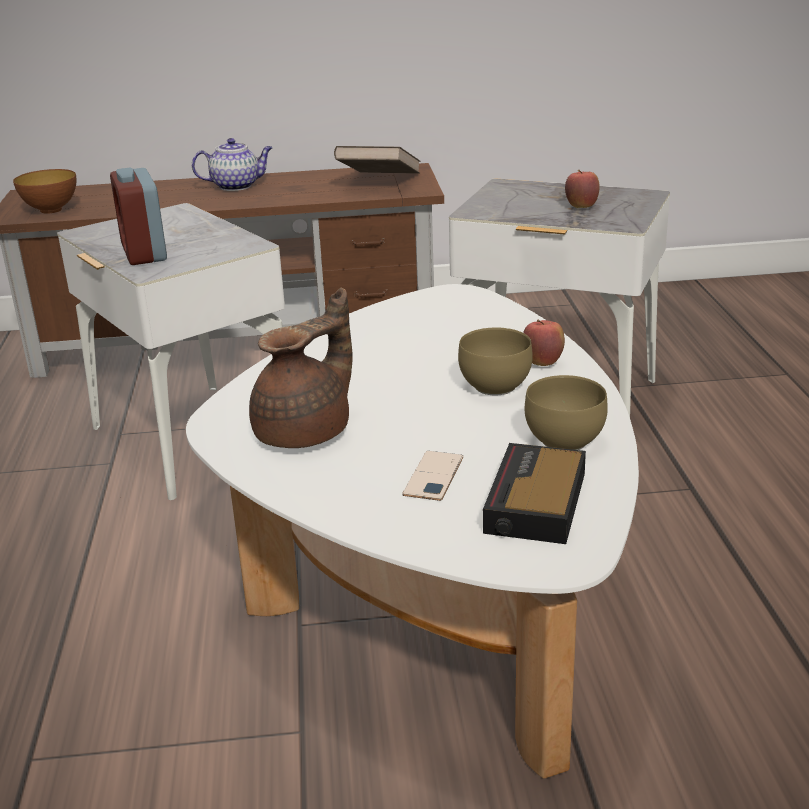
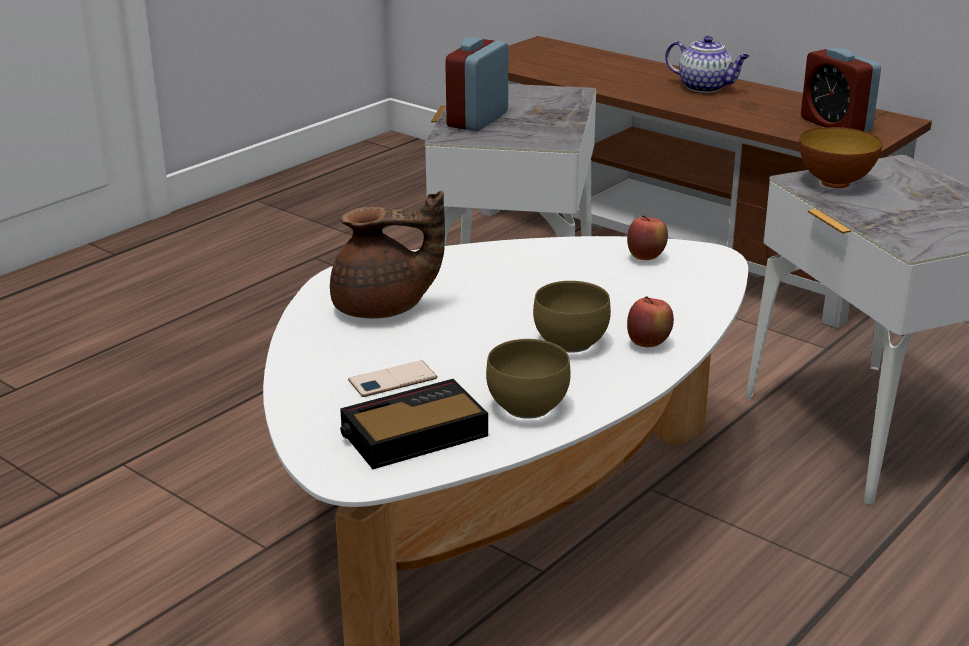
camera: 45 degrees right, 0 degrees up
(51, 210) = (529, 63): bowl -> bowl (835, 183)
(379, 182) = (835, 125): brown book -> alarm clock
(581, 207) = (915, 214): apple -> apple (646, 258)

